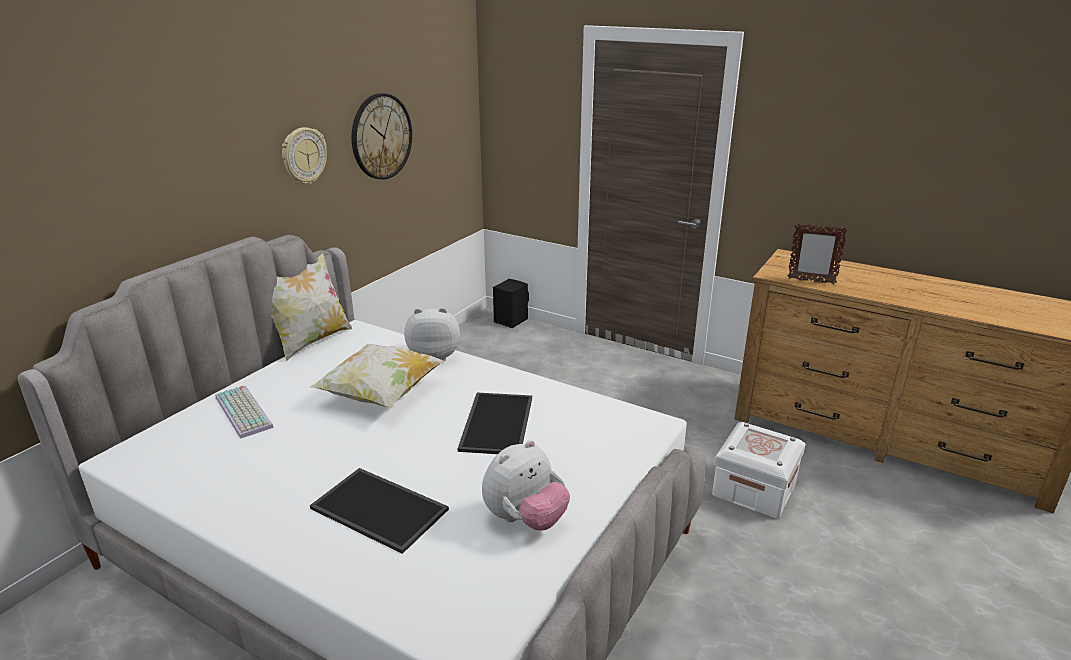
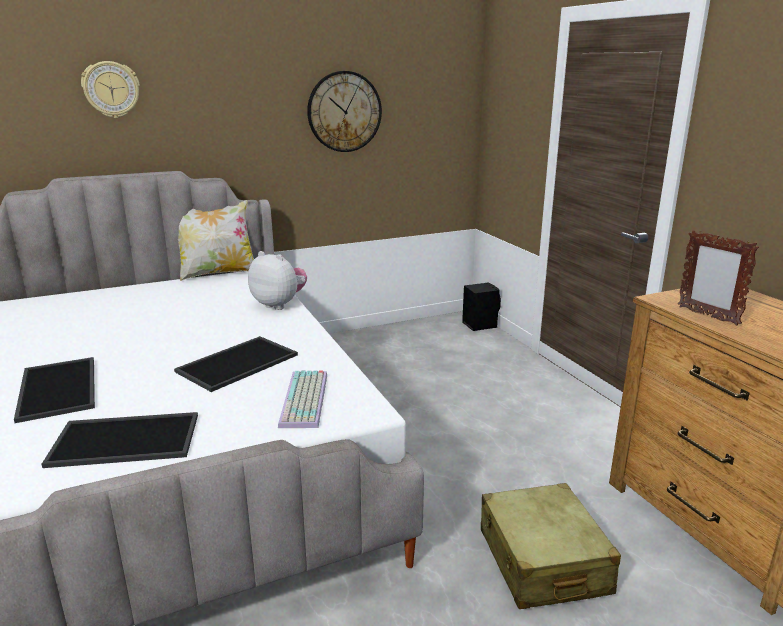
camera: 35 degrees right, 5 degrees down
(245, 412) = (103, 303): keyboard -> keyboard (306, 400)
(304, 156) = (250, 114): wall clock -> wall clock (111, 89)
(381, 394) = (197, 318): pillow -> none
(525, 519) = (127, 439): plush toy -> tray
(754, 489) = (542, 561): white storage box -> beige suitcase

